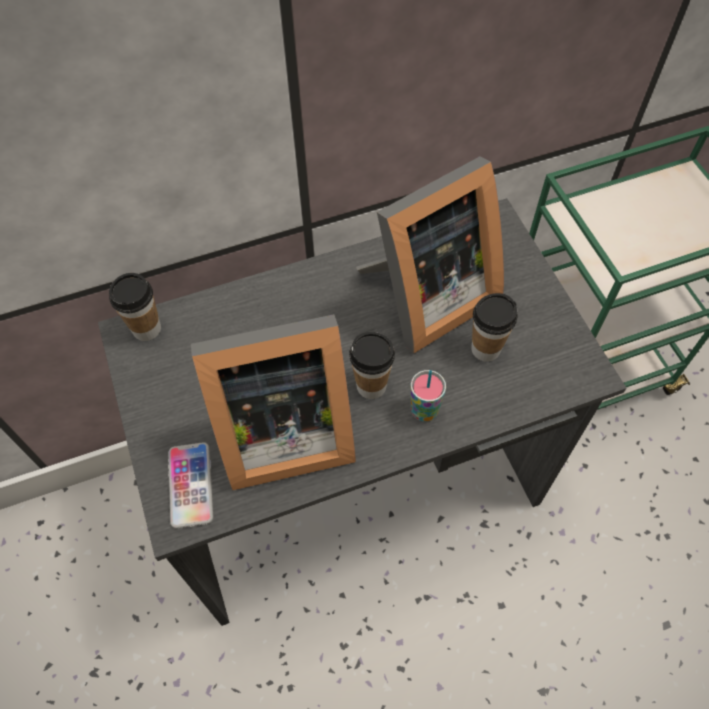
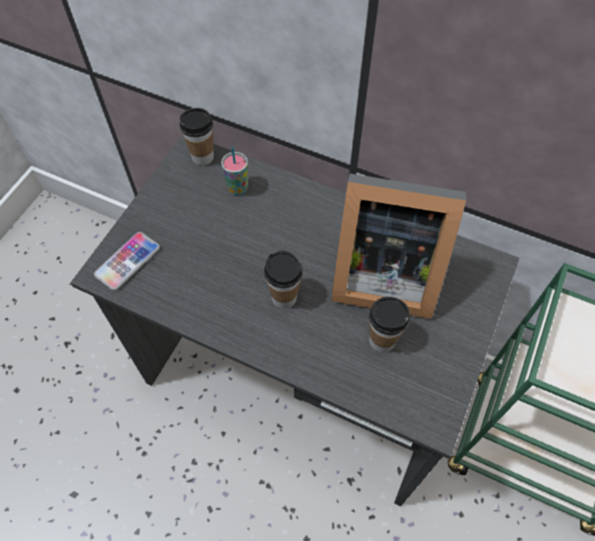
camera: 45 degrees right, 0 degrees up
(280, 432) = (203, 276): picture frame -> none
(424, 411) = (297, 341): cup -> cup (238, 188)

